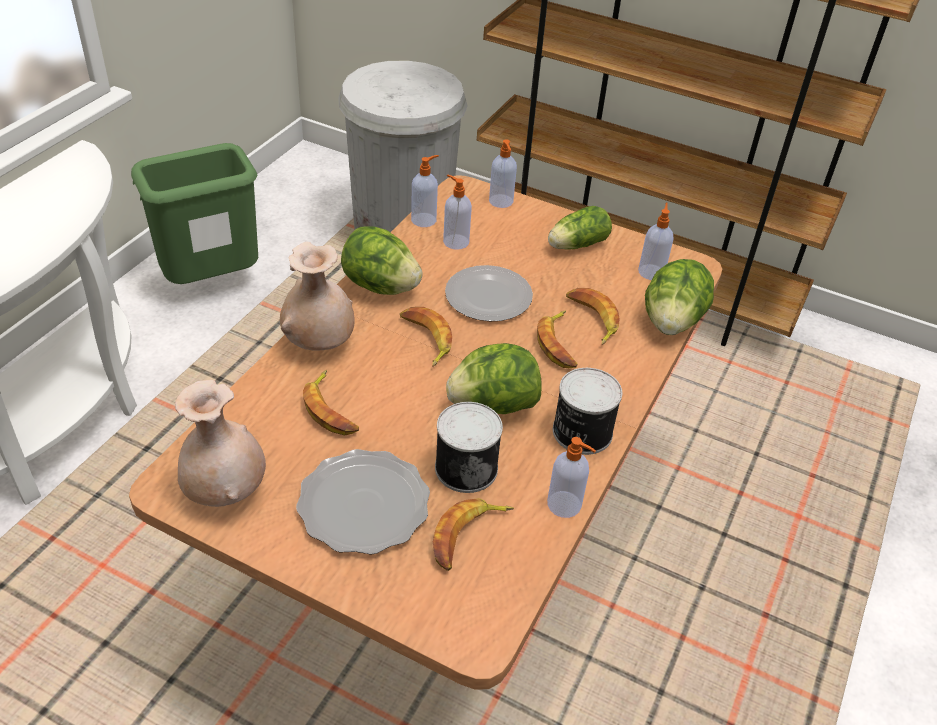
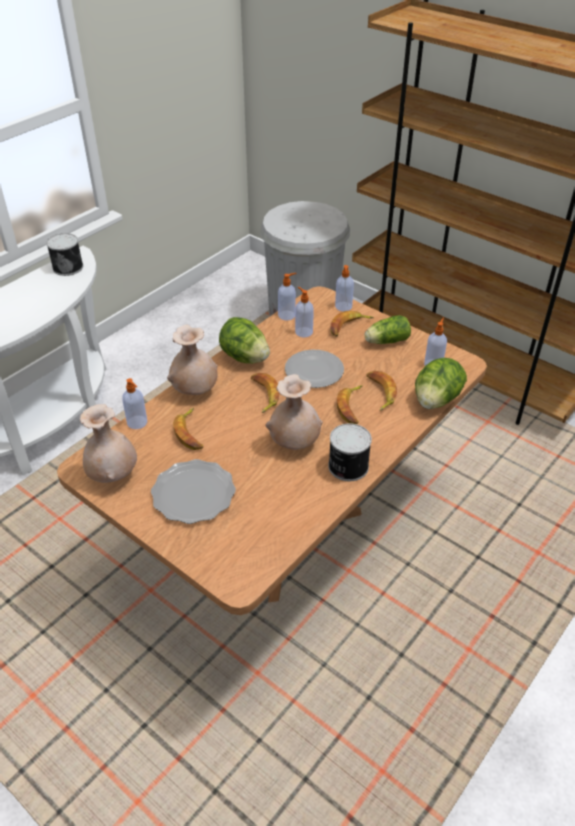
camera: 15 degrees right, 0 degrees up
(213, 283) = (167, 345): green trash can -> none
(466, 467) = (264, 479): can -> can (68, 267)
(467, 537) = (252, 522): banana -> banana (348, 326)
(492, 405) = (294, 442): lettuce -> beige vase
(565, 505) = (321, 511): soap dispenser -> soap dispenser (137, 423)

